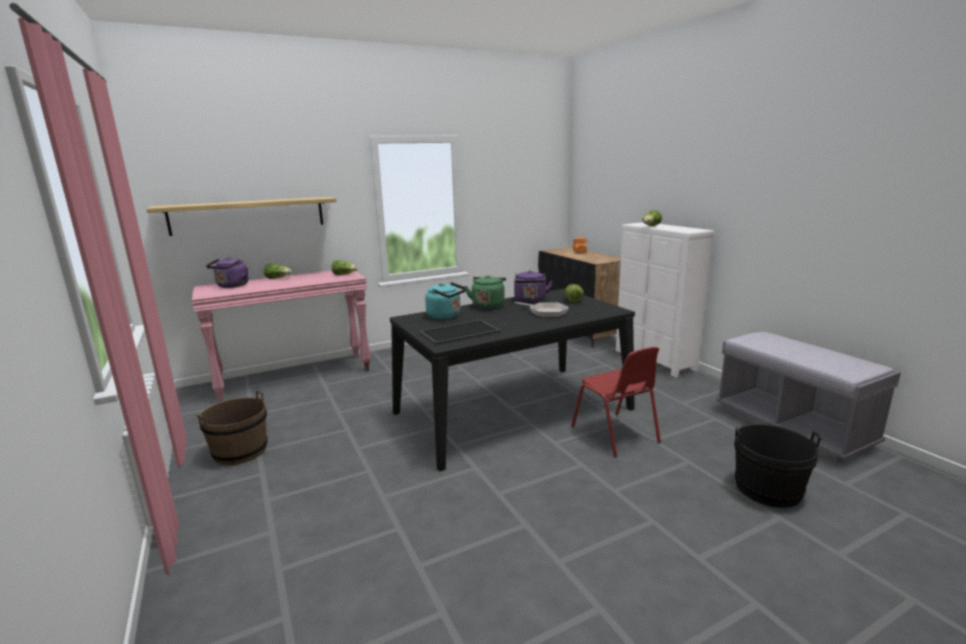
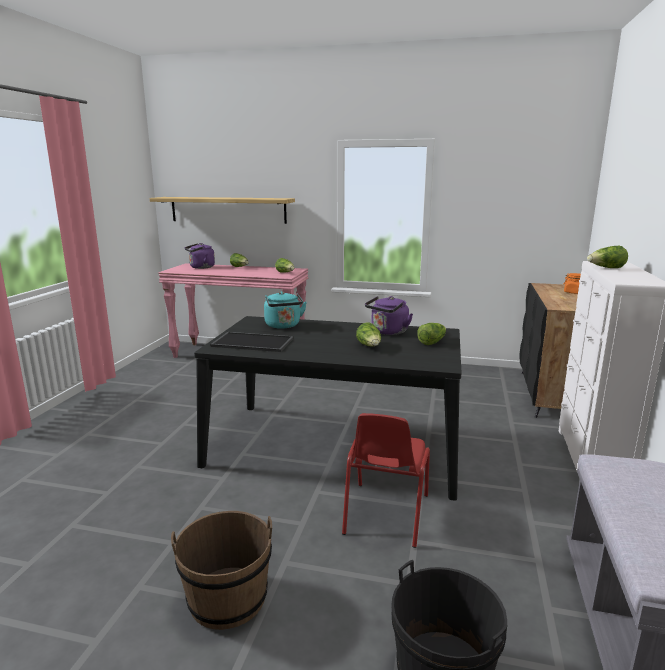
camera: 40 degrees right, 0 degrees up
(240, 451) = (128, 396): brown bucket -> brown bucket (227, 598)
(488, 305) = (340, 326): green kettle -> none
(546, 312) = (369, 346): frying pan -> lettuce

